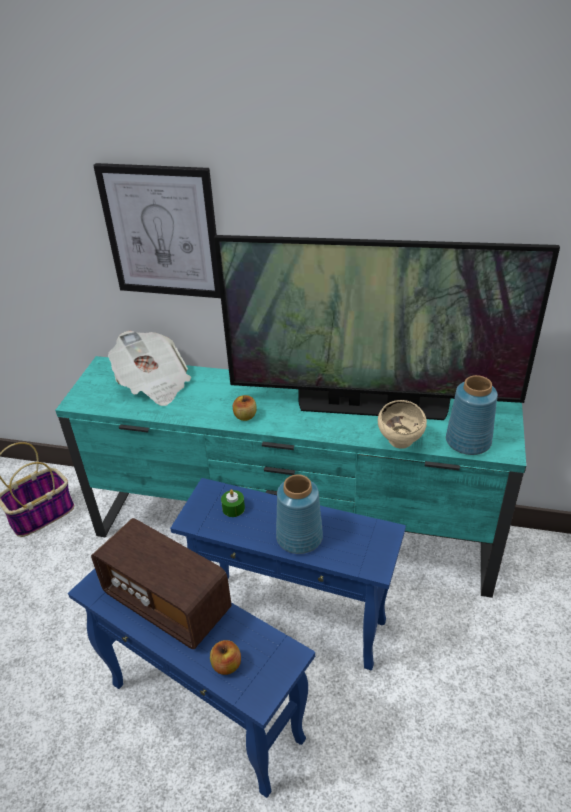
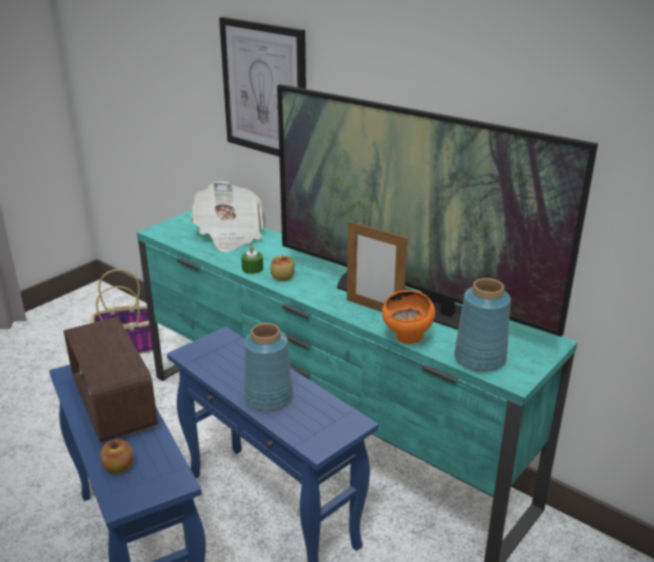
camera: 25 degrees right, 10 degrees down
(233, 508) = (231, 357): green candle -> green candle (252, 268)
(349, 422) = (374, 309): none -> picture frame
(401, 443) = (408, 339): beige bowl -> orange bowl

